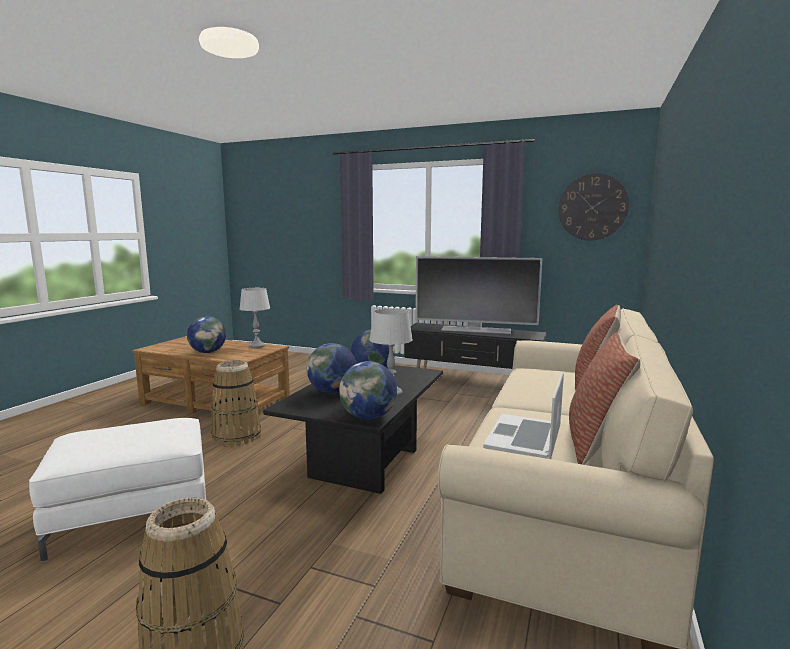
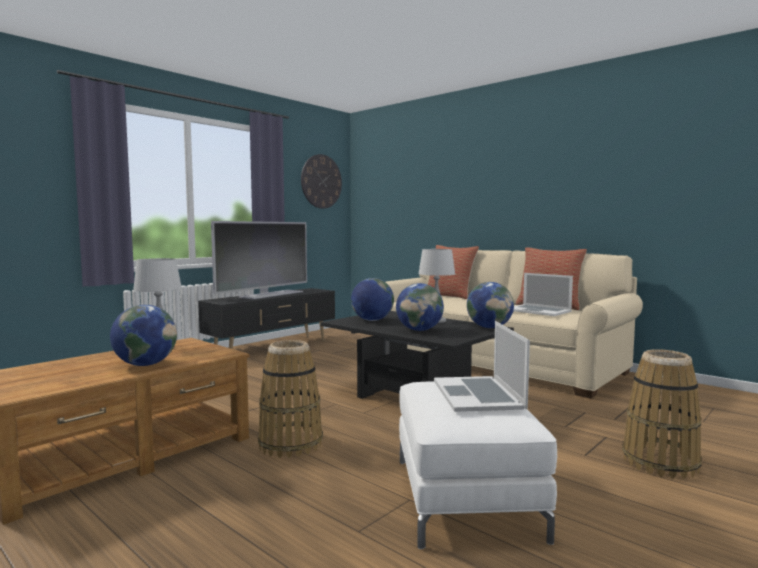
camera: 70 degrees left, 5 degrees down
(122, 437) = (478, 394): none -> laptop

